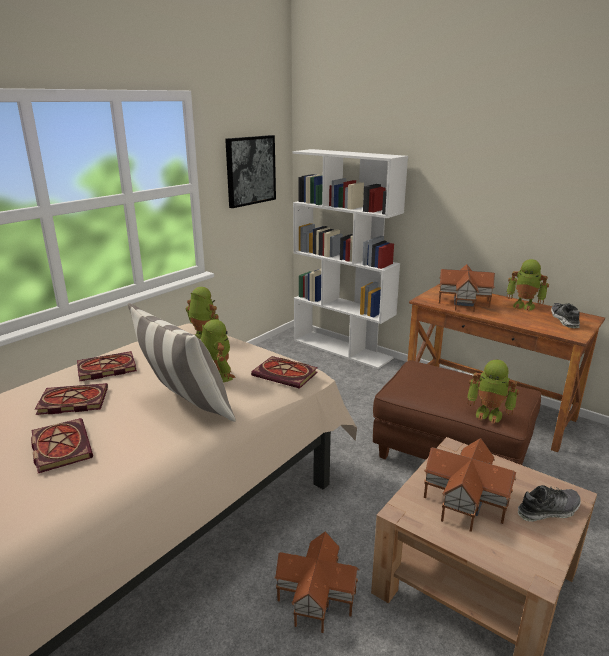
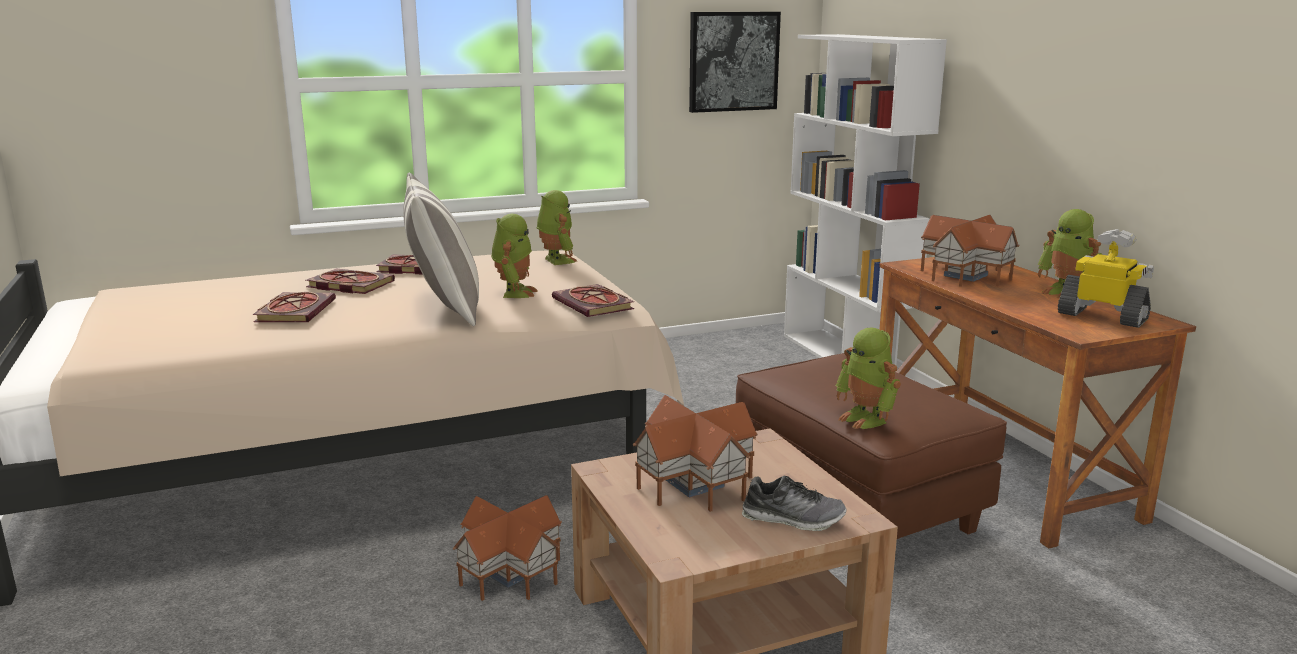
camera: 30 degrees right, 5 degrees down
(564, 320) = (1103, 316): shoe -> toy robot

